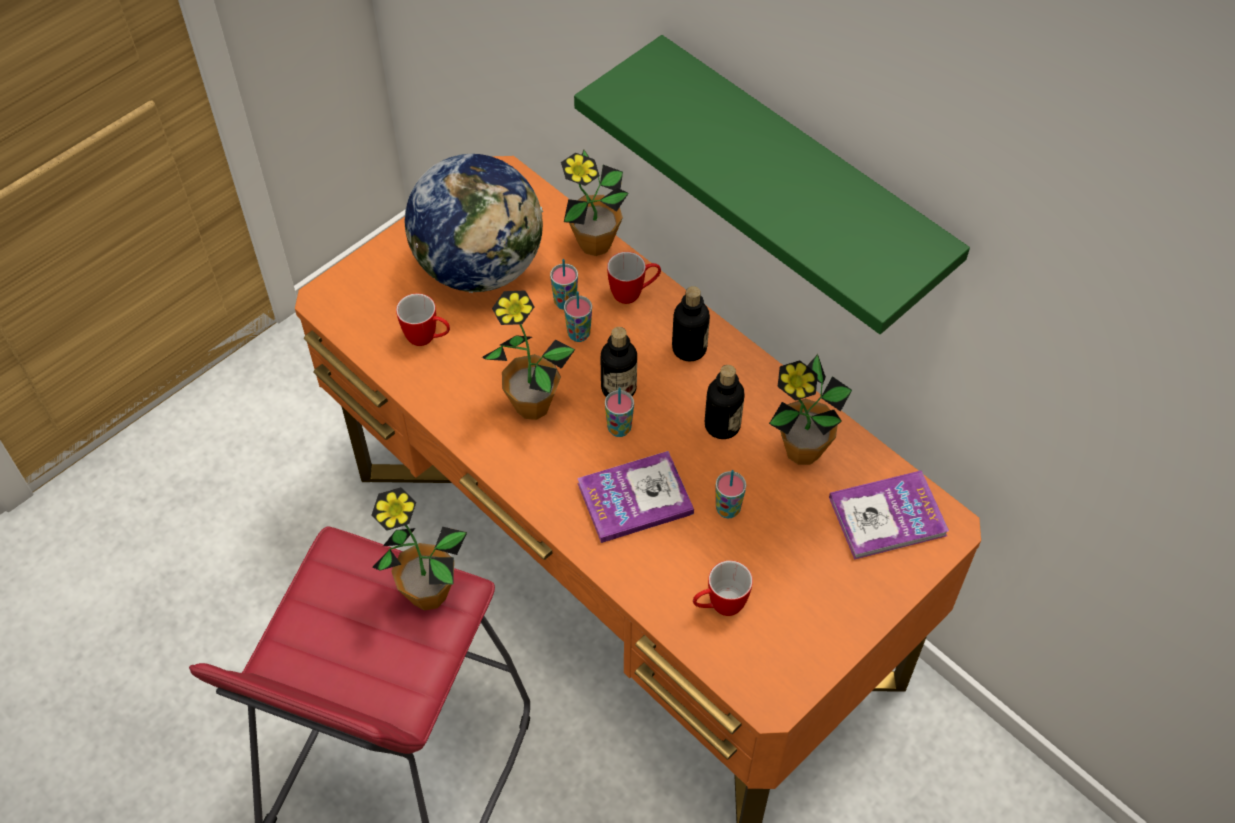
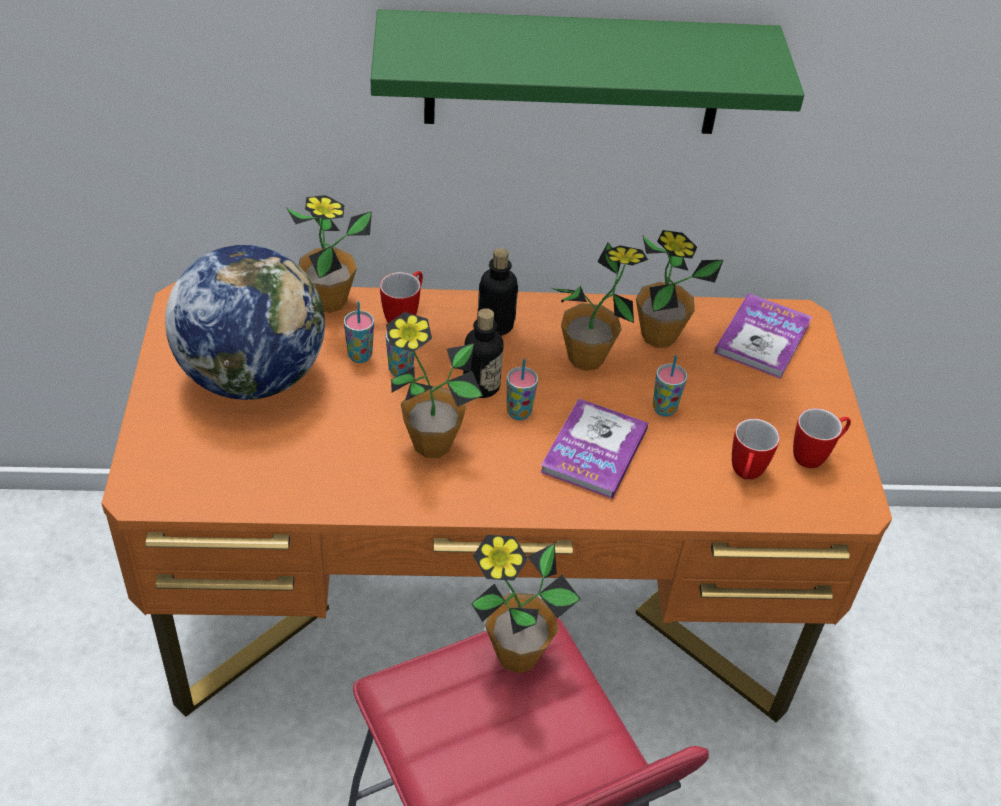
camera: 50 degrees left, 10 degrees down
(427, 338) = (278, 458): mug -> mug (815, 455)
(722, 425) = (586, 358): bottle -> potted plant

